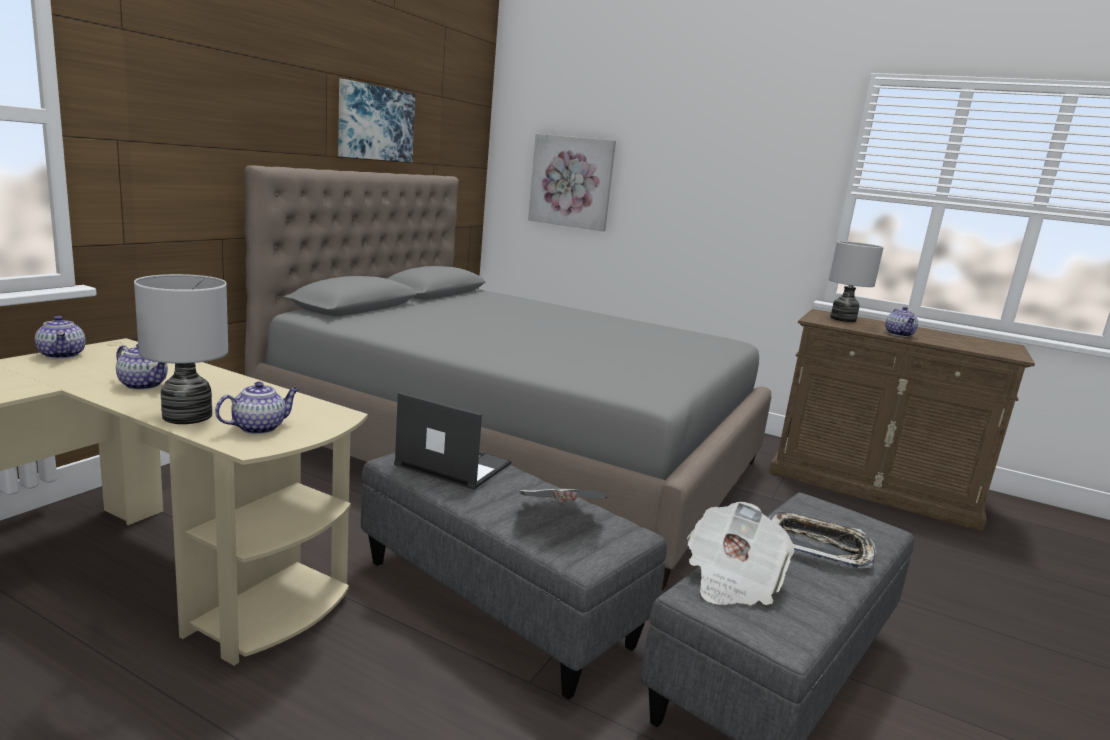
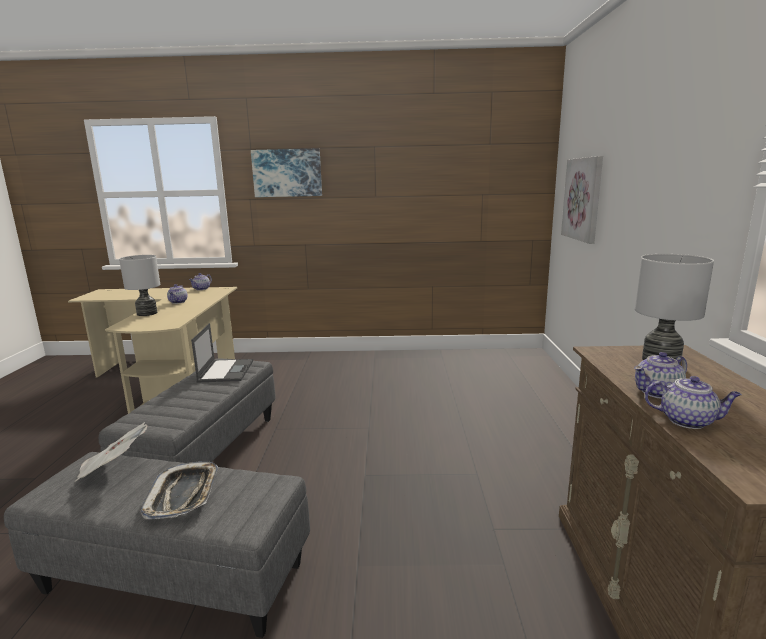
camera: 65 degrees right, 0 degrees up
(260, 427) = (143, 322): teapot -> teapot (688, 421)
(375, 123) = (416, 172): picture -> picture (287, 173)
(514, 451) = (406, 404): grey bed -> none
(559, 517) = (175, 407): newspaper -> none

